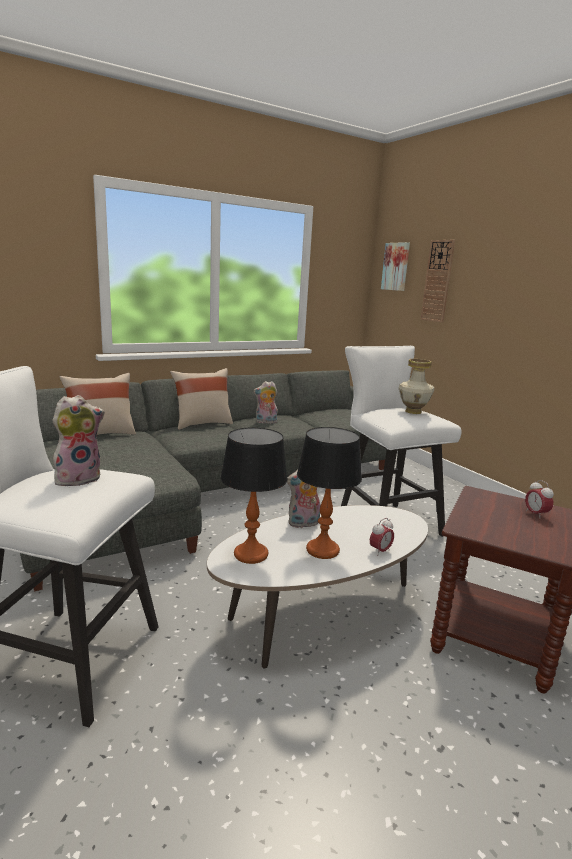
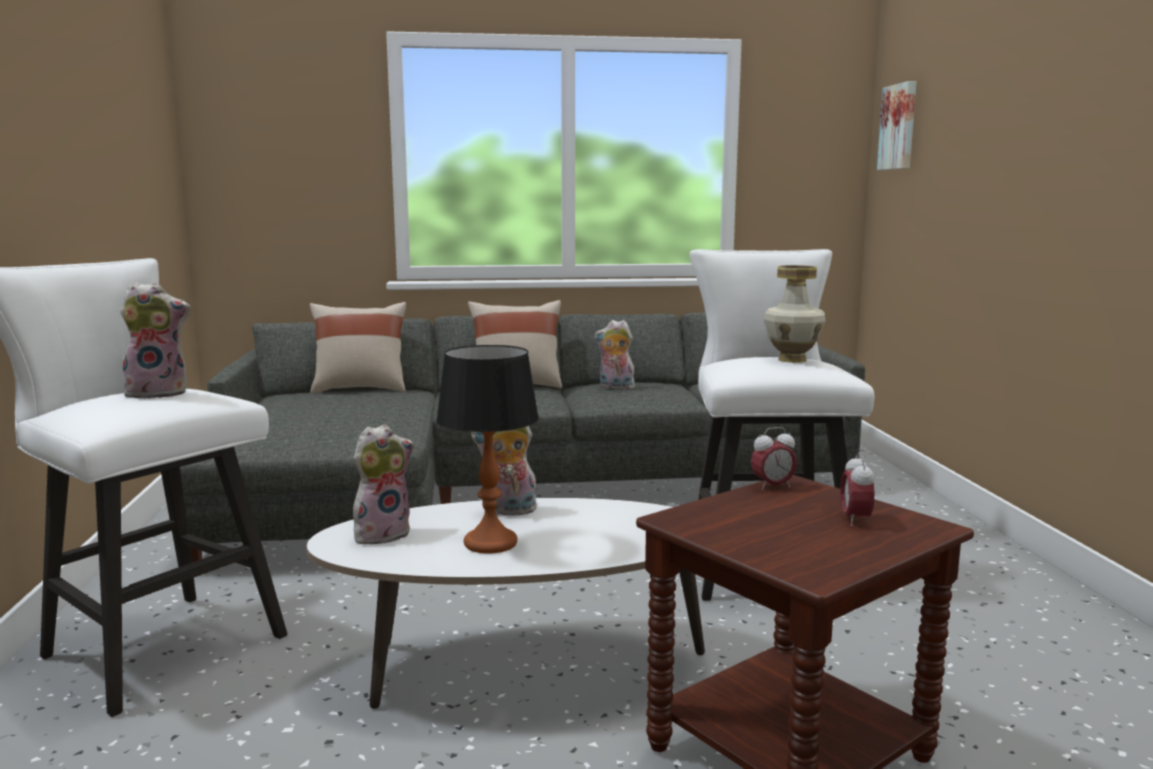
camera: 25 degrees right, 5 degrees down
(251, 554) = (382, 534): table lamp -> plush toy
(380, 551) = (578, 556): alarm clock -> alarm clock (772, 486)
(437, 281) = (953, 143): wall clock -> none

